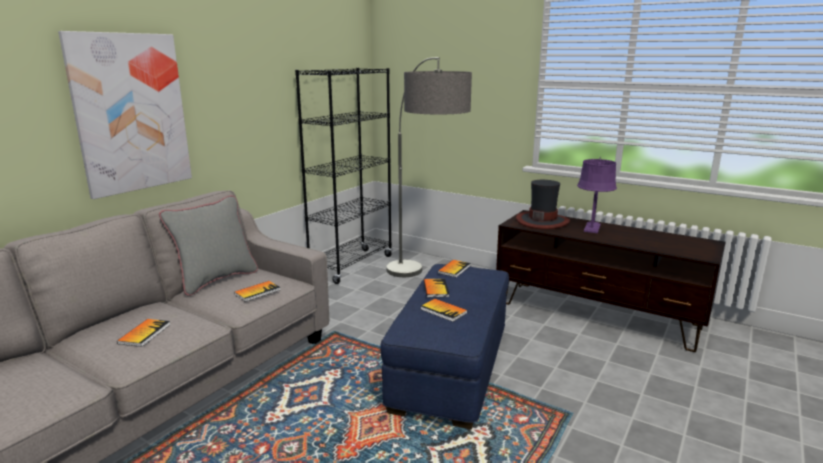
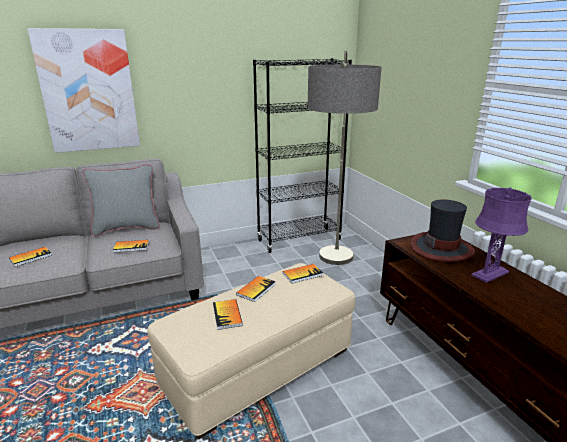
camera: 35 degrees right, 5 degrees up
(450, 368) = (258, 368): blue ottoman -> beige ottoman

